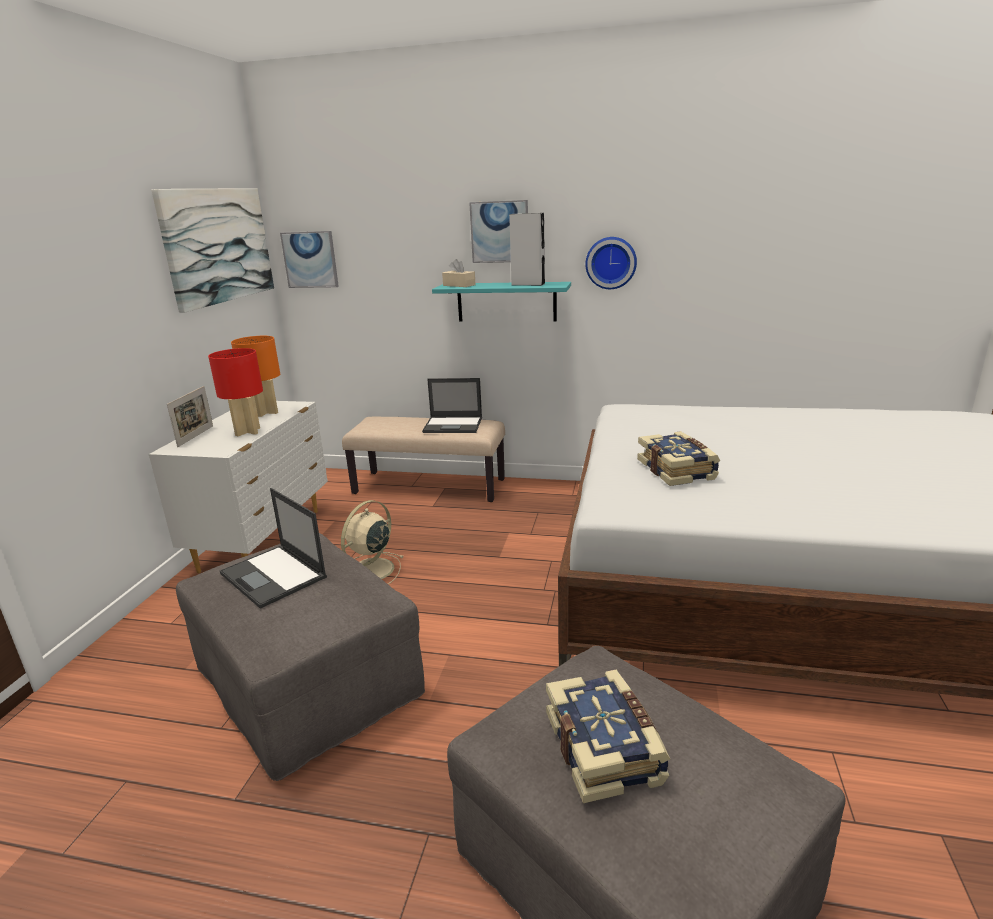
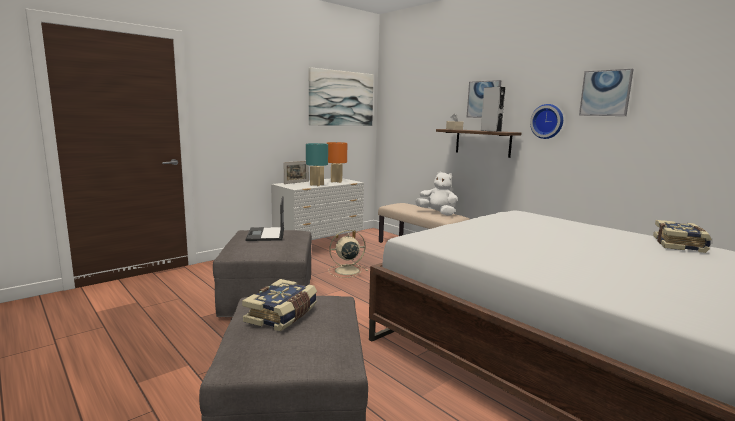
camera: 35 degrees right, 10 degrees down
(247, 432) = (316, 185): red table lamp -> turquoise table lamp
(310, 259) = (392, 112): picture -> picture (605, 93)
(454, 425) = (437, 213): laptop -> white plush toy
(506, 302) = (482, 142): turquoise shelf -> brown shelf
(677, 470) = (484, 235): book -> book (680, 245)

